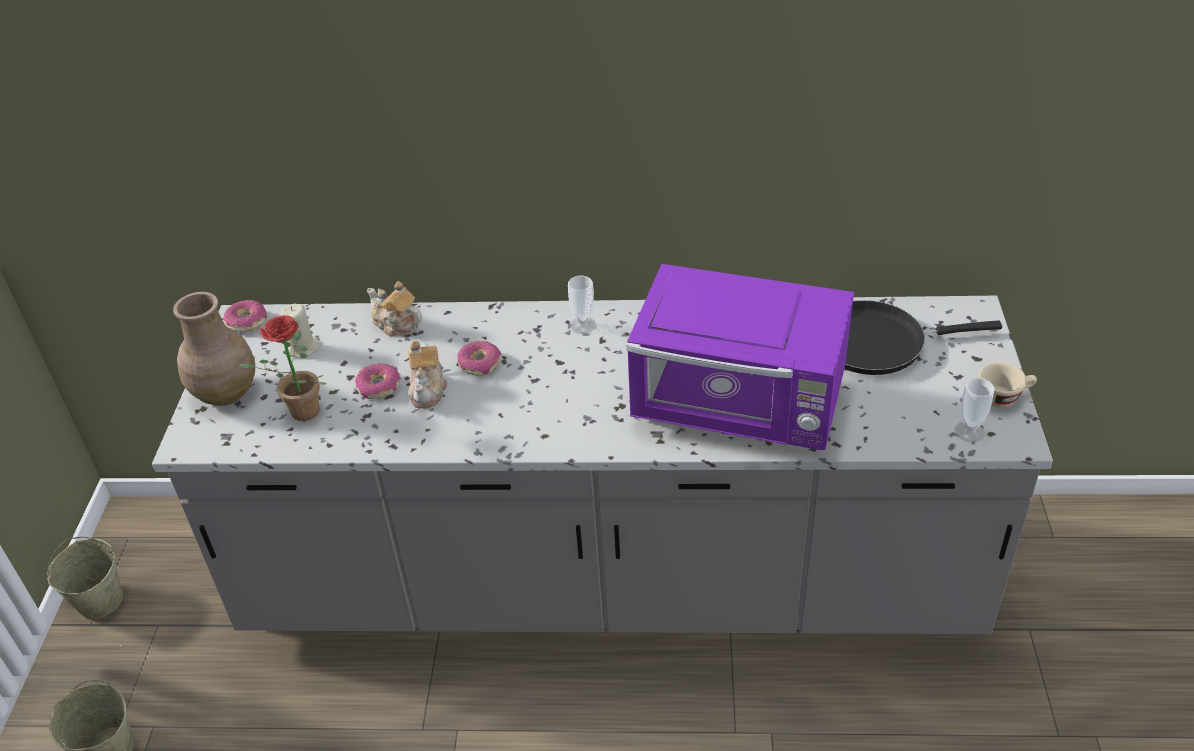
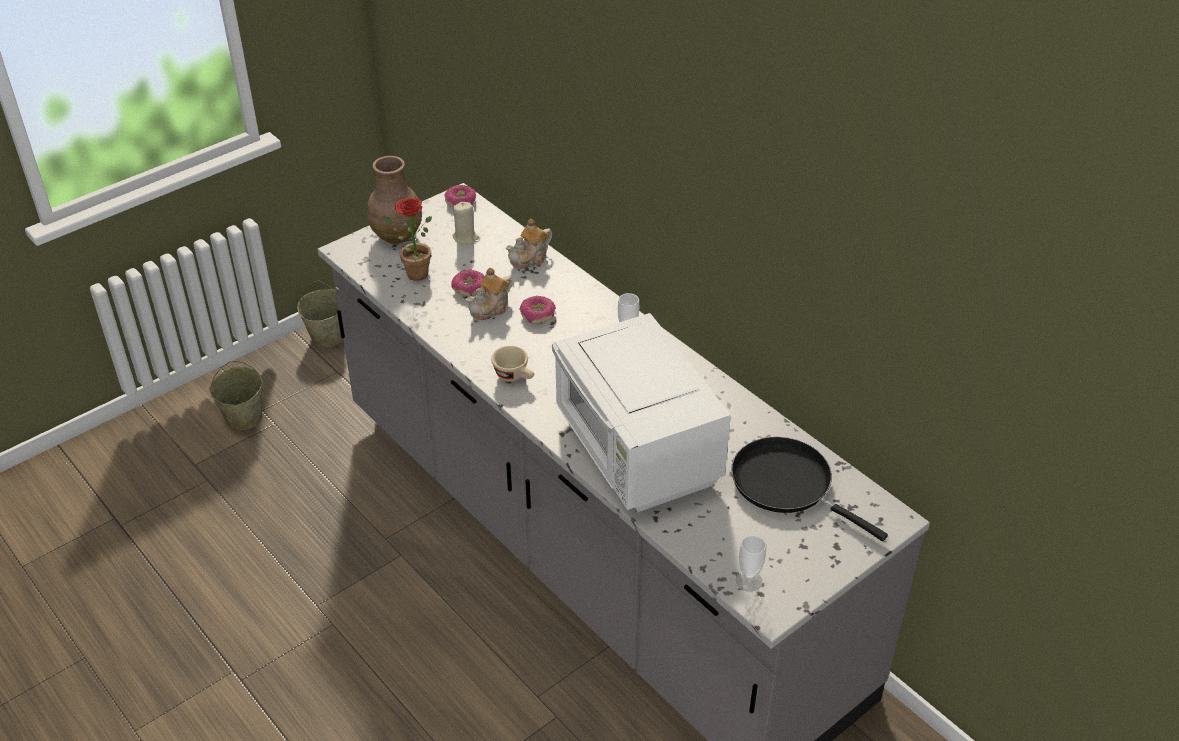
camera: 45 degrees right, 0 degrees up
(396, 324) = (530, 258): teapot -> teapot turned 120 degrees counterclockwise
(740, 407) = (636, 452): purple microwave -> white microwave
(1003, 397) = (810, 582): beige cup -> beige cup (515, 376)

